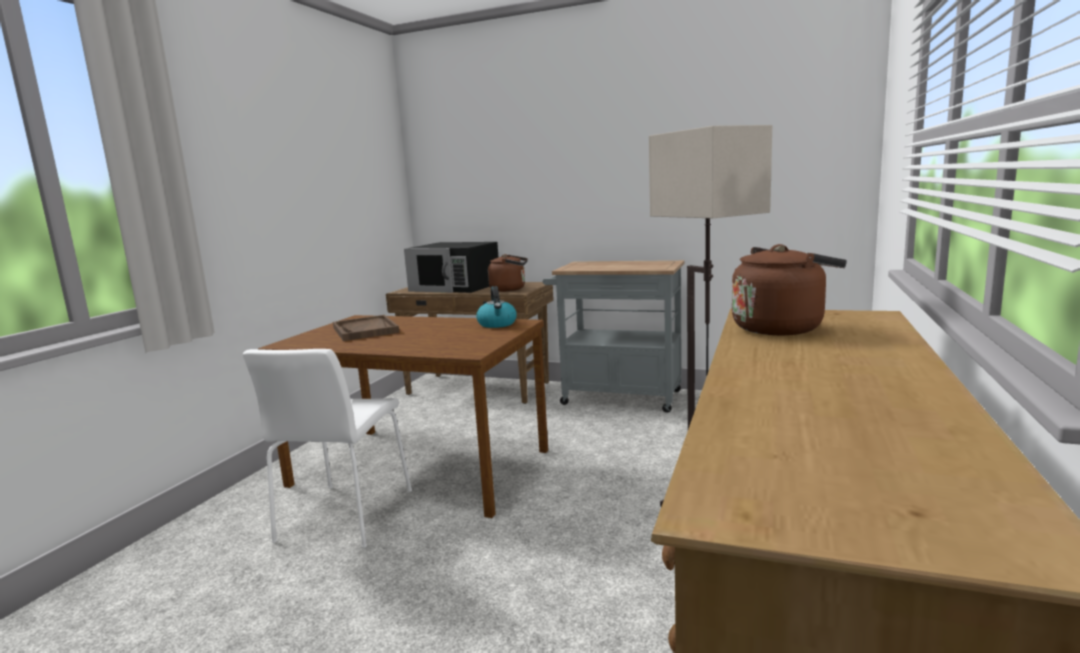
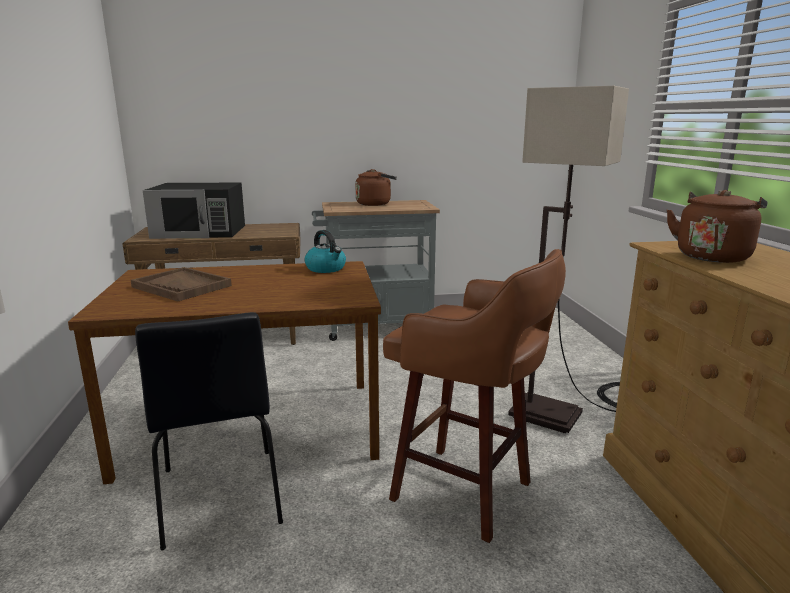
camera: 30 degrees left, 5 degrees up
(343, 517) = (221, 499): white chair -> black chair
(510, 289) = (271, 232): brown kettle -> brown kettle (375, 204)
(536, 569) = (467, 494): none -> brown stool

